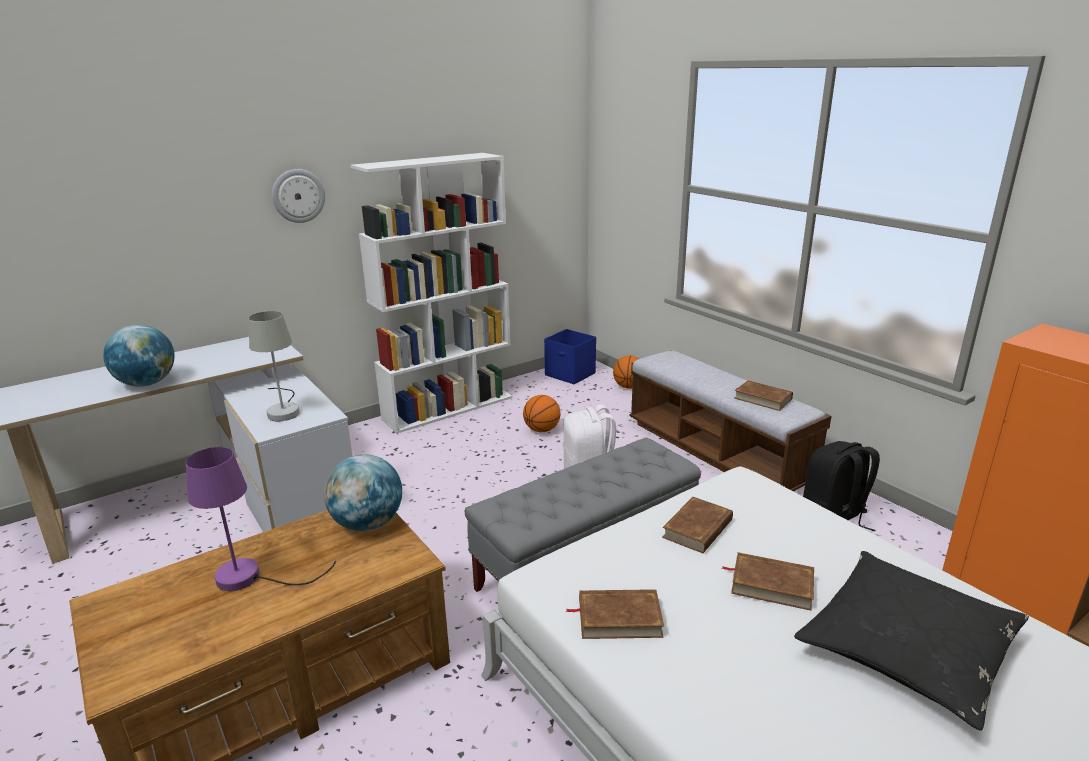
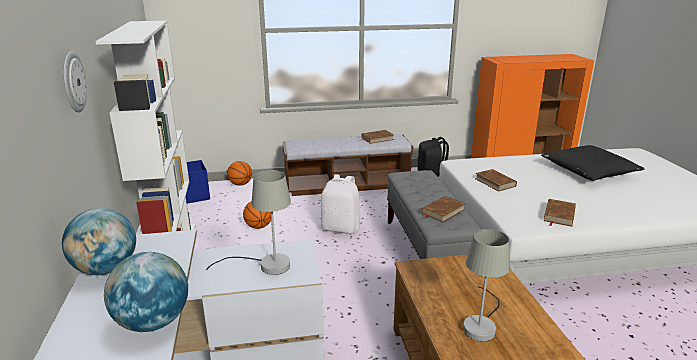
camera: 65 degrees left, 0 degrees up
(251, 577) = (481, 324): purple table lamp -> grey table lamp
(367, 524) = (436, 270): globe -> globe (106, 269)
(771, 585) = (545, 180): brown book -> brown book (443, 211)

